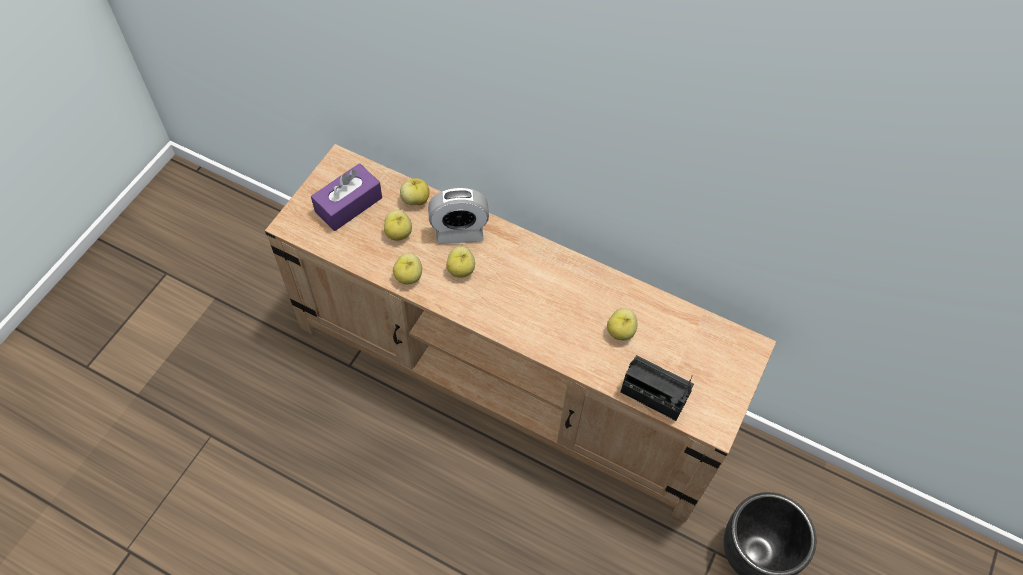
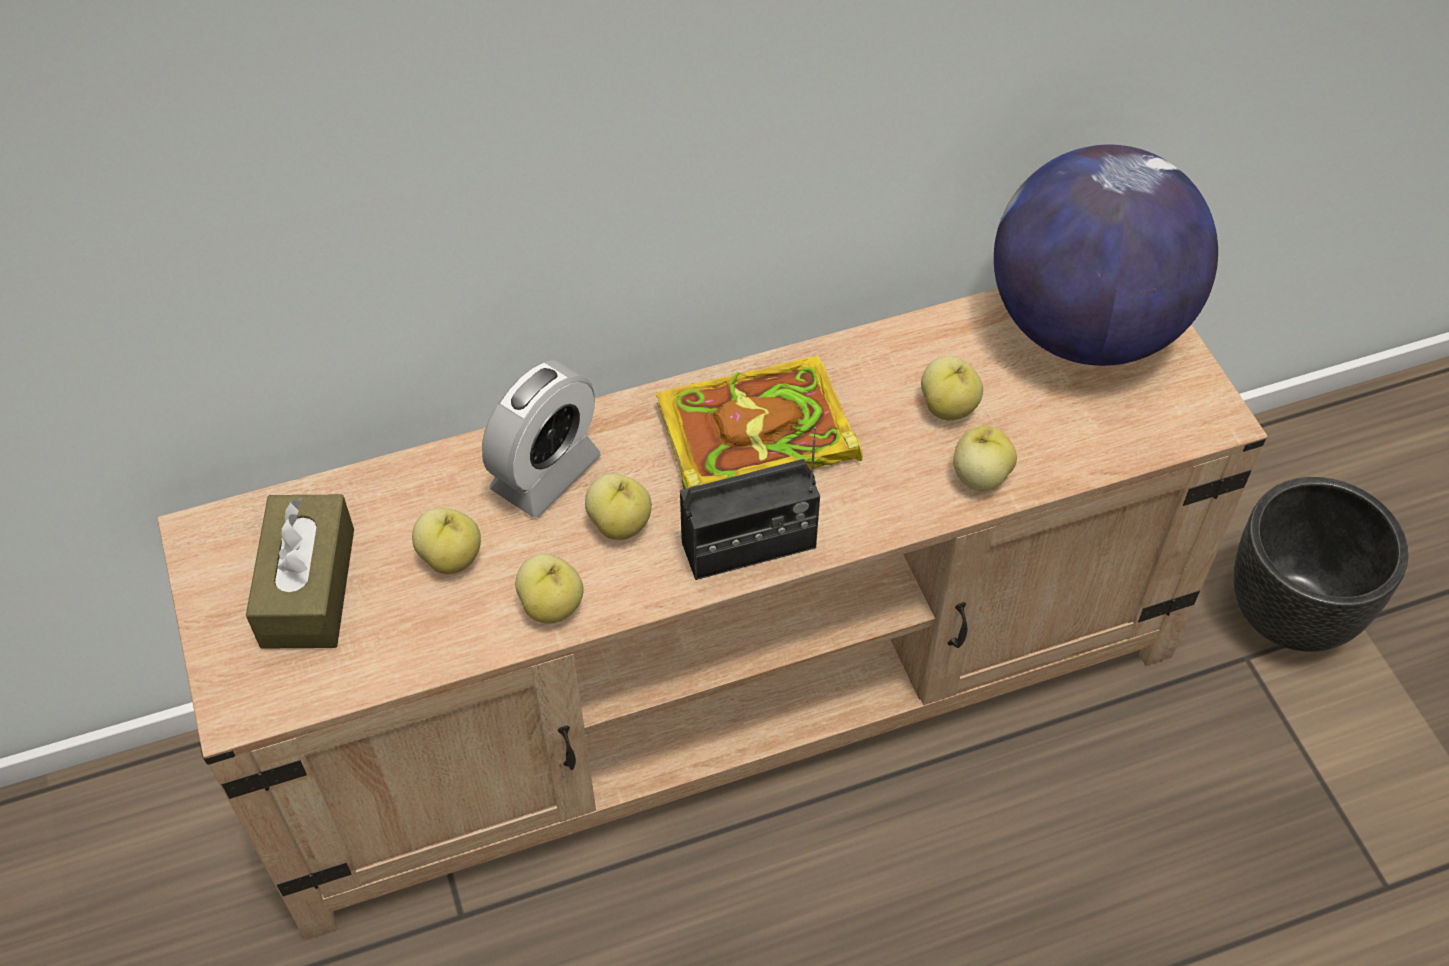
camera: 45 degrees left, 5 degrees down
(348, 205) = (308, 587): purple tissue box -> brown tissue box
(415, 200) = (414, 486): apple -> apple (979, 476)
(539, 280) = (752, 438): none -> book
(652, 397) = (1096, 453): radio -> radio (749, 546)
(711, 350) = (1084, 328): none -> globe

